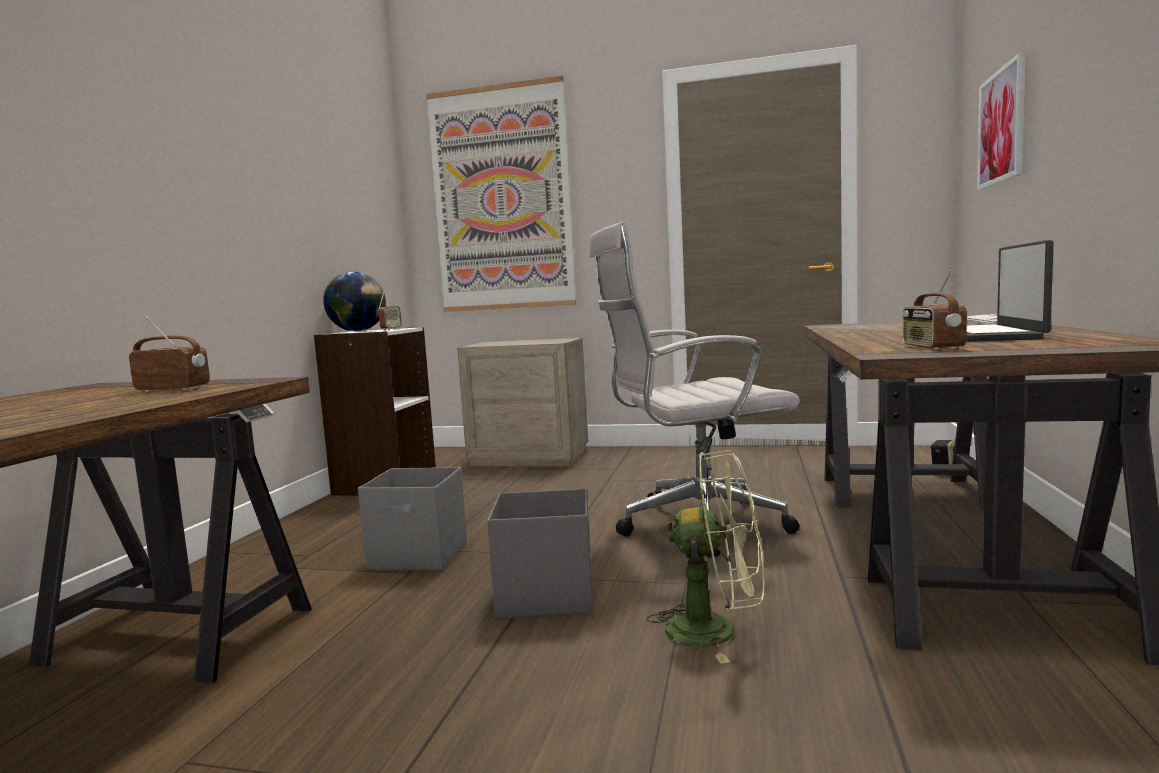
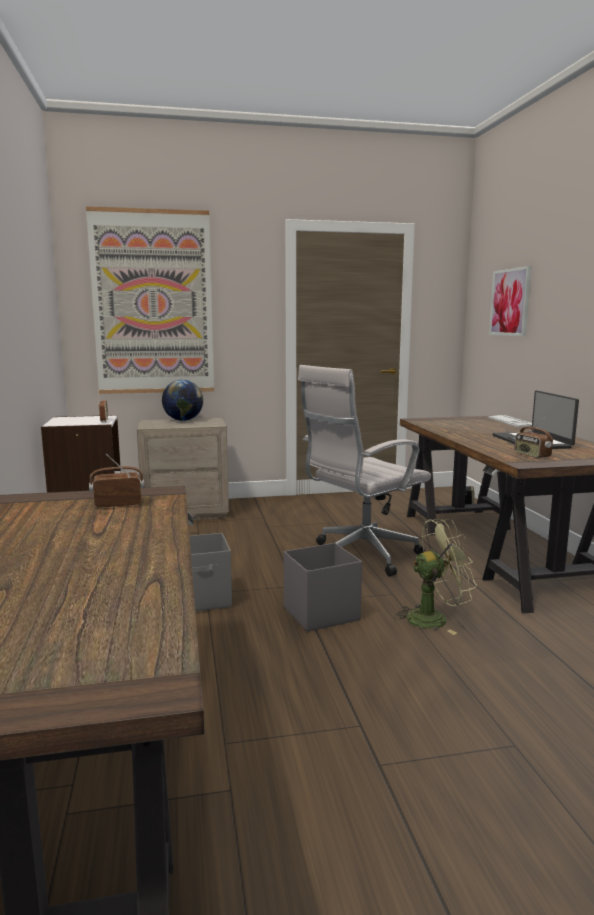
camera: 25 degrees left, 5 degrees up
(357, 331) = (68, 420): globe -> globe (183, 420)

